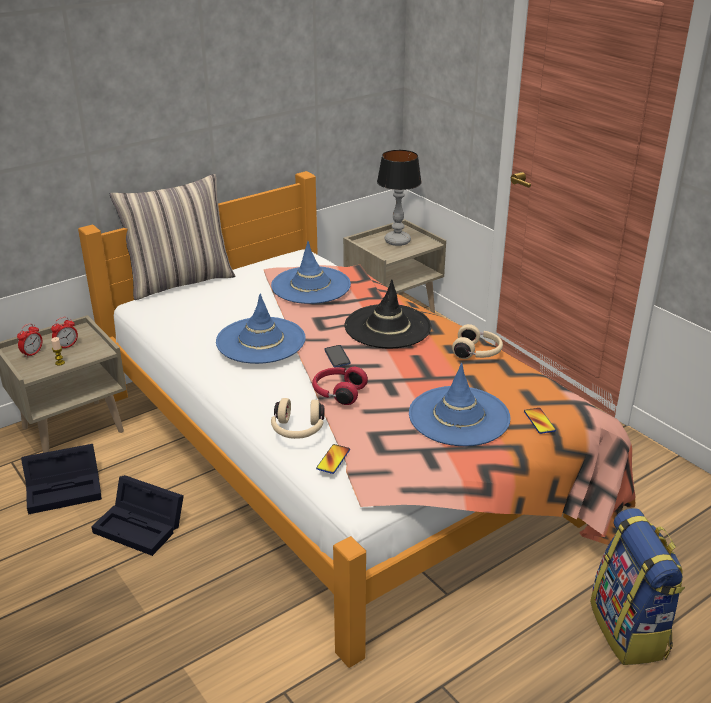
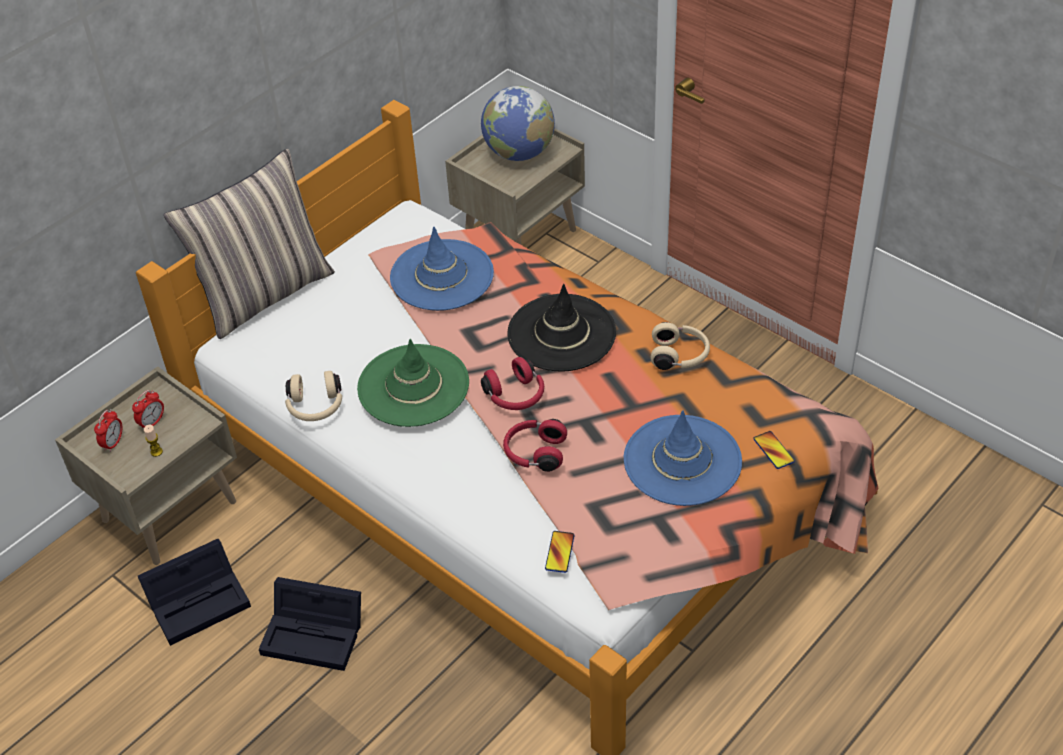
camera: 10 degrees left, 15 degrees up
(261, 340) = (413, 386): blue hat -> green hat
(297, 430) = (505, 517): beige headphones -> beige headphones (315, 407)
(337, 357) = (515, 396): phone -> red headphones
(398, 241) = (519, 153): table lamp -> globe
(630, 630) = (894, 654): backpack -> none

